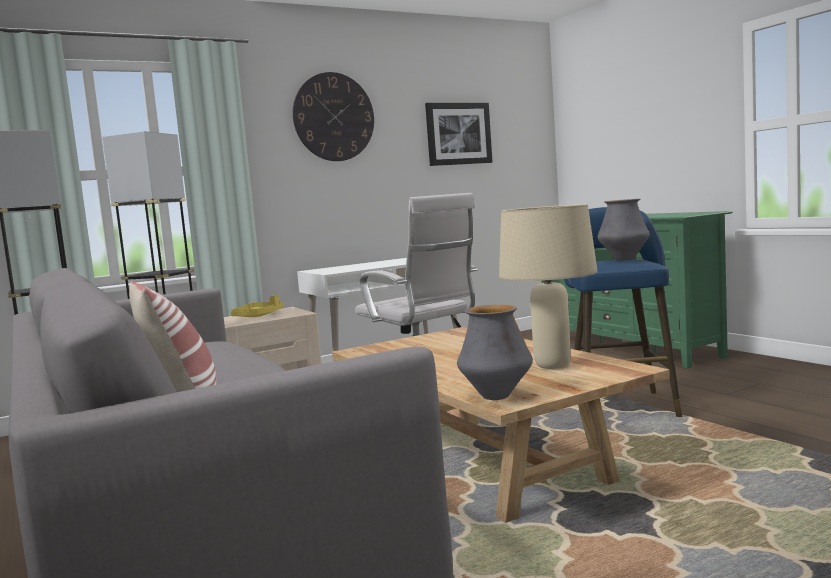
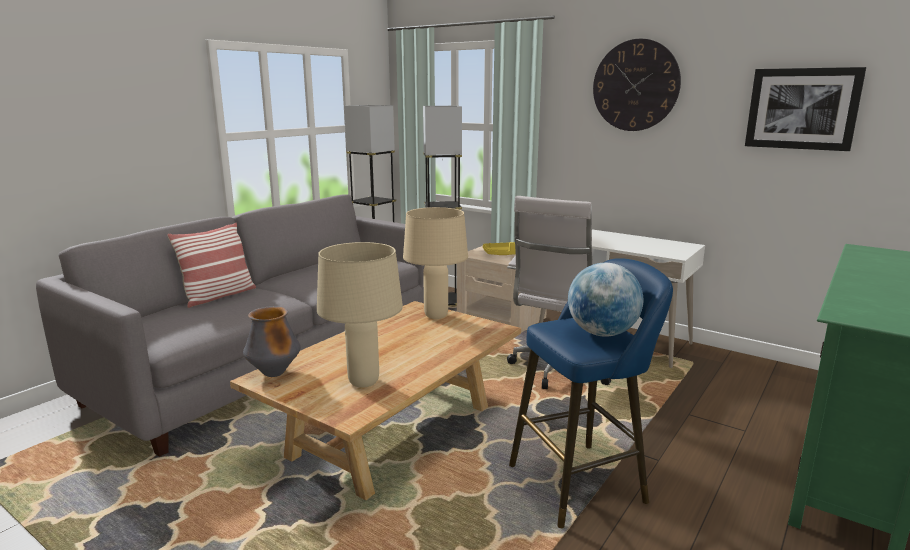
camera: 65 degrees right, 10 degrees up
(395, 345) = (435, 316): none -> beige table lamp
(624, 259) = (602, 333): vase -> globe

